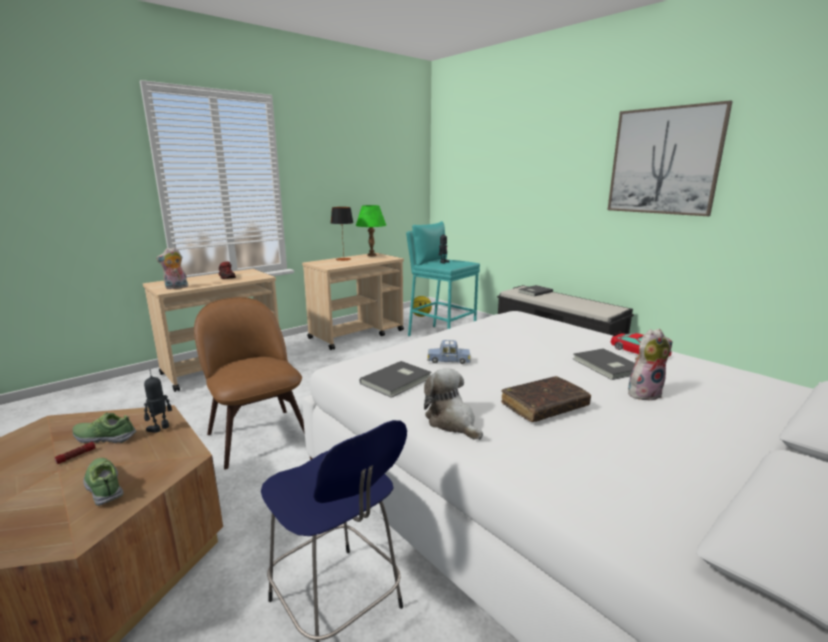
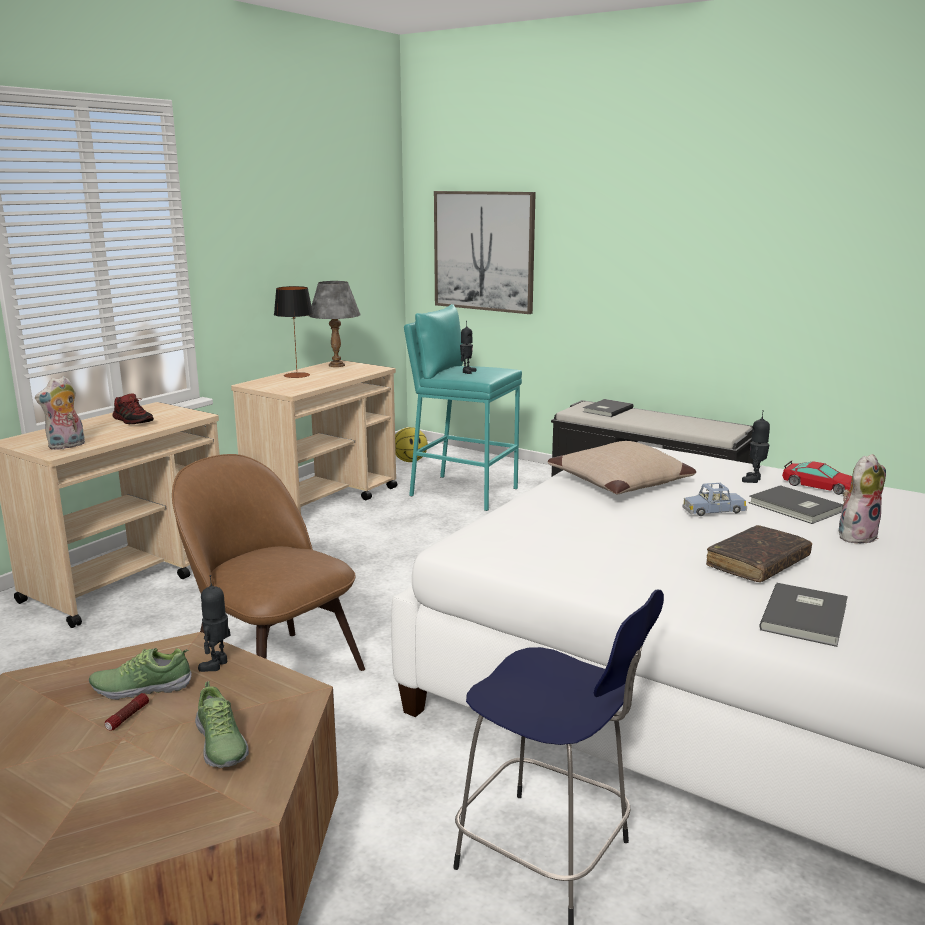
camera: 15 degrees left, 0 degrees up
(105, 486) = (220, 745): shoe -> shoe turned 150 degrees counterclockwise
(372, 255) = (337, 365): green table lamp -> grey table lamp
(398, 381) = (553, 554): grey book -> grey book (807, 617)
(448, 360) = (595, 521): blue toy car -> blue toy car (713, 511)
(452, 422) = (666, 594): plush toy -> none
(489, 336) = (621, 482): none -> beige pillow
(589, 343) = (754, 480): none -> toy robot
(664, 161) = (790, 215): picture -> picture (484, 251)

